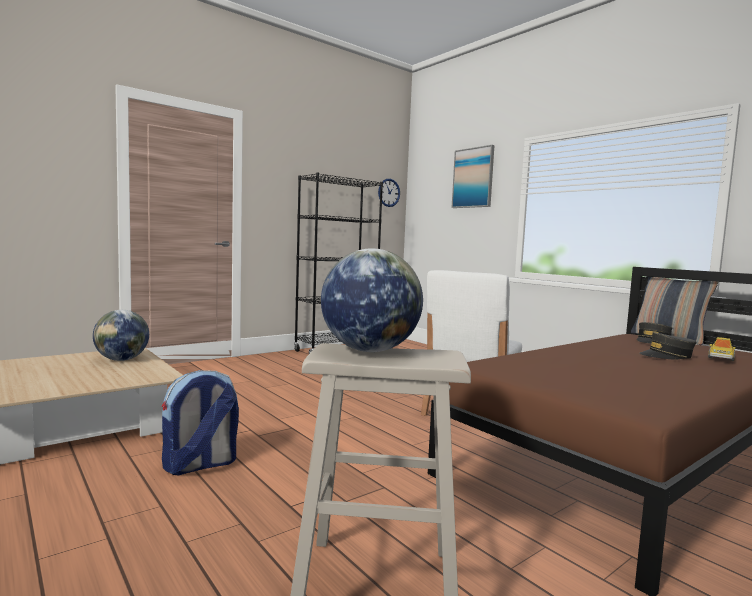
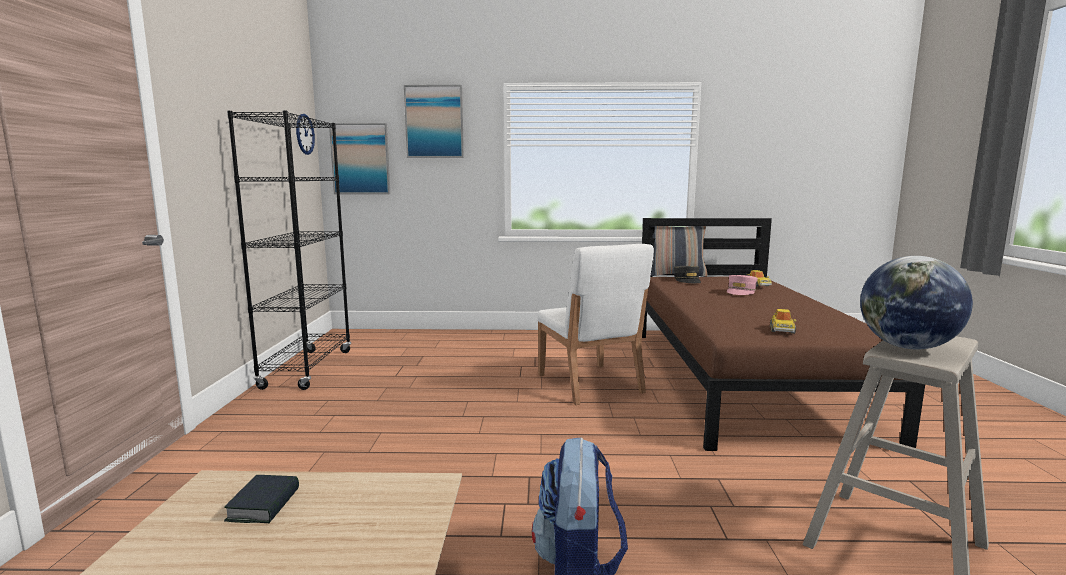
camera: 50 degrees left, 5 degrees up
(122, 360) = (264, 505): globe -> book
(426, 210) = (360, 159): none -> picture
(549, 377) = (782, 330): none -> toy car
(667, 356) = (741, 291): grey cap -> pink cap

